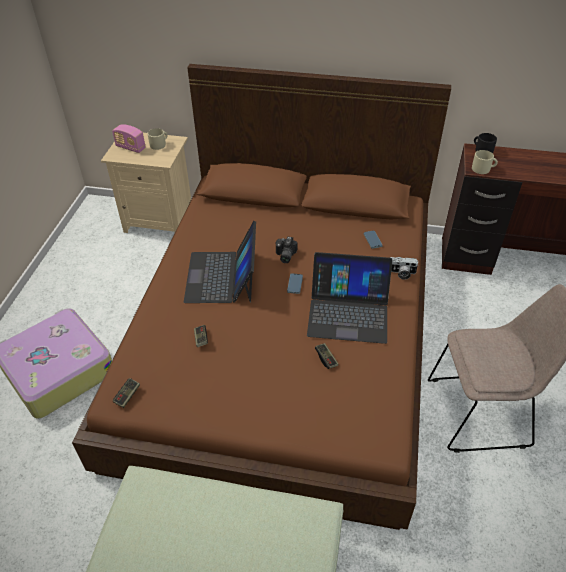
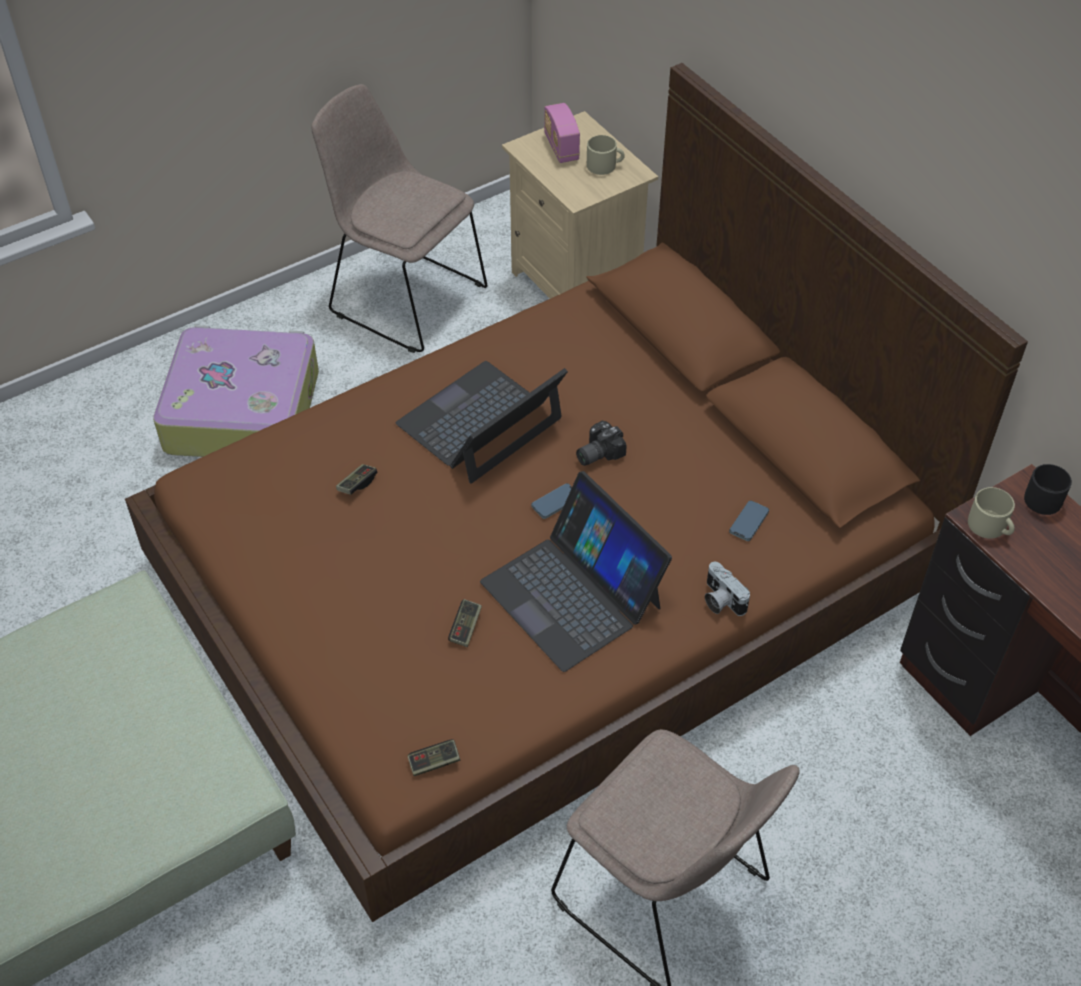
camera: 45 degrees right, 5 degrees up
(84, 271) = (404, 297): none -> beige chair
(127, 396) = (210, 488): game controller -> game controller (434, 762)

